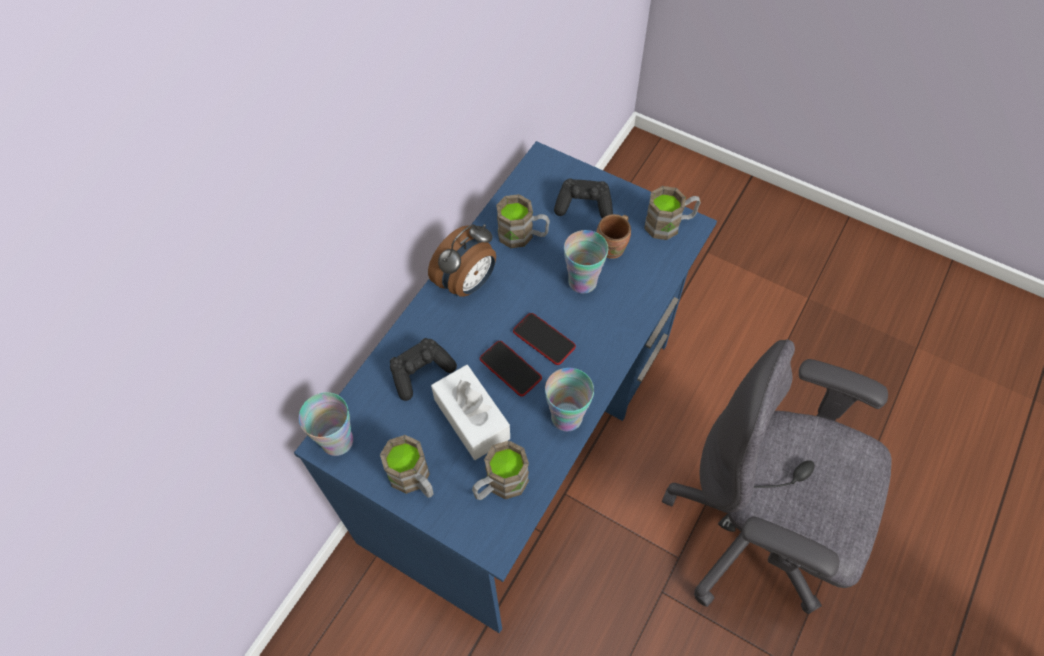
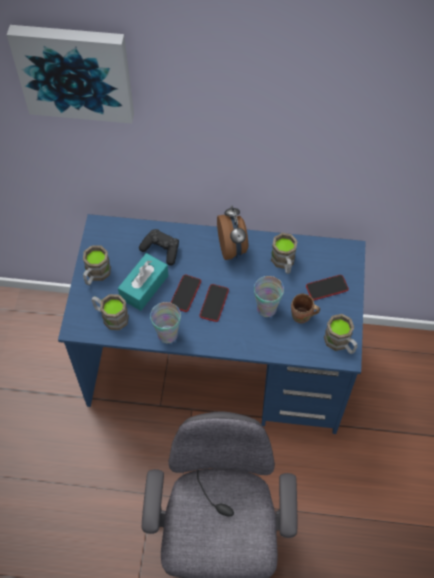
camera: 65 degrees right, 0 degrees up
(179, 232) = (75, 71): none -> picture
(337, 441) = (102, 230): cup -> none
(467, 283) = (232, 248): alarm clock -> alarm clock turned 120 degrees counterclockwise
(472, 419) = (144, 287): white tissue box -> turquoise tissue box
(584, 205) = (327, 288): black game controller -> phone

